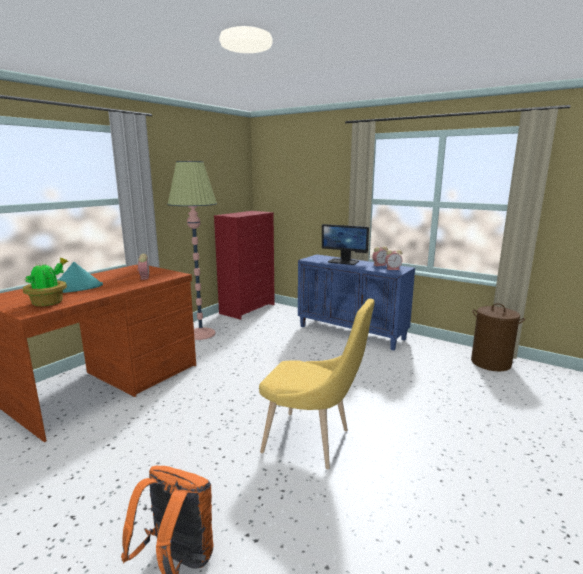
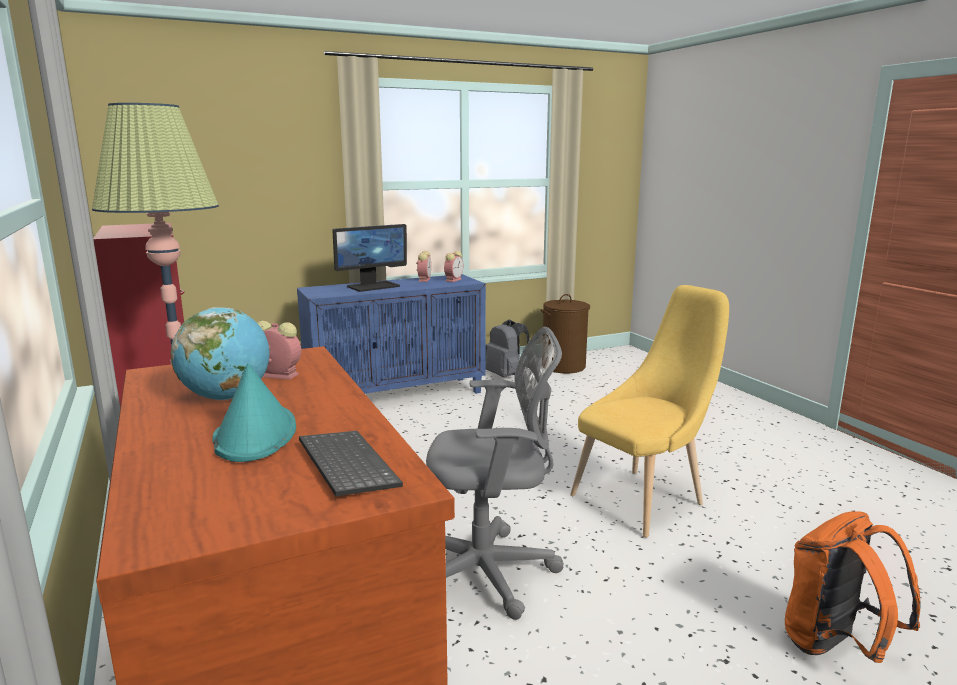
camera: 60 degrees left, 0 degrees up
(49, 302) = (344, 464): potted plant -> keyboard
(115, 278) = (227, 397): none -> globe
(191, 410) = (489, 572): none -> grey office chair
(434, 349) = (506, 376): none -> grey backpack

